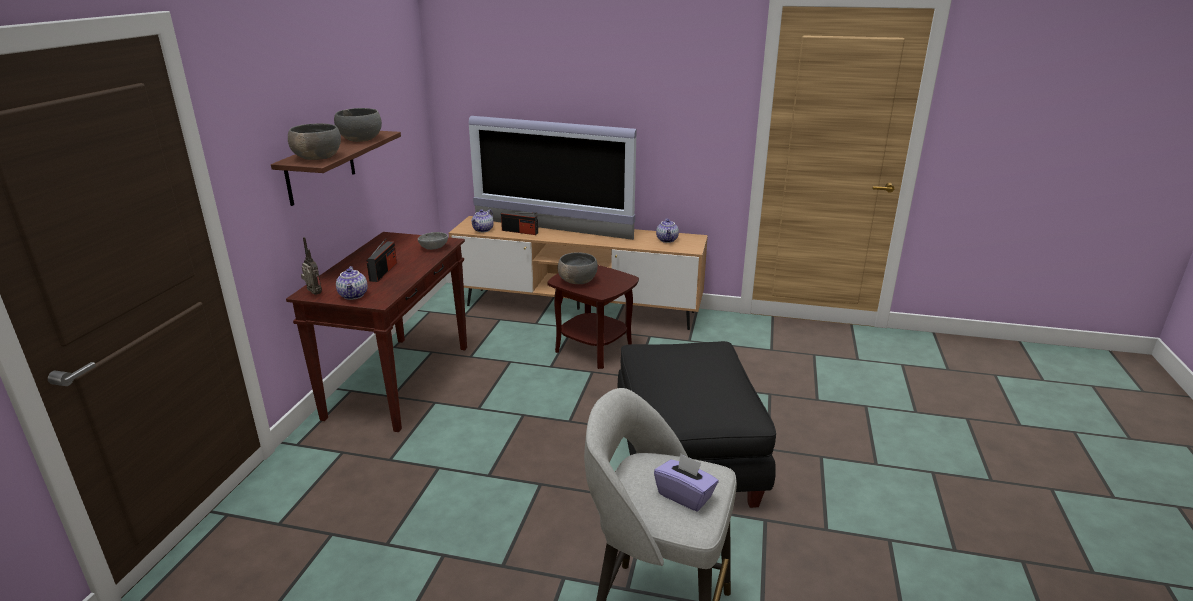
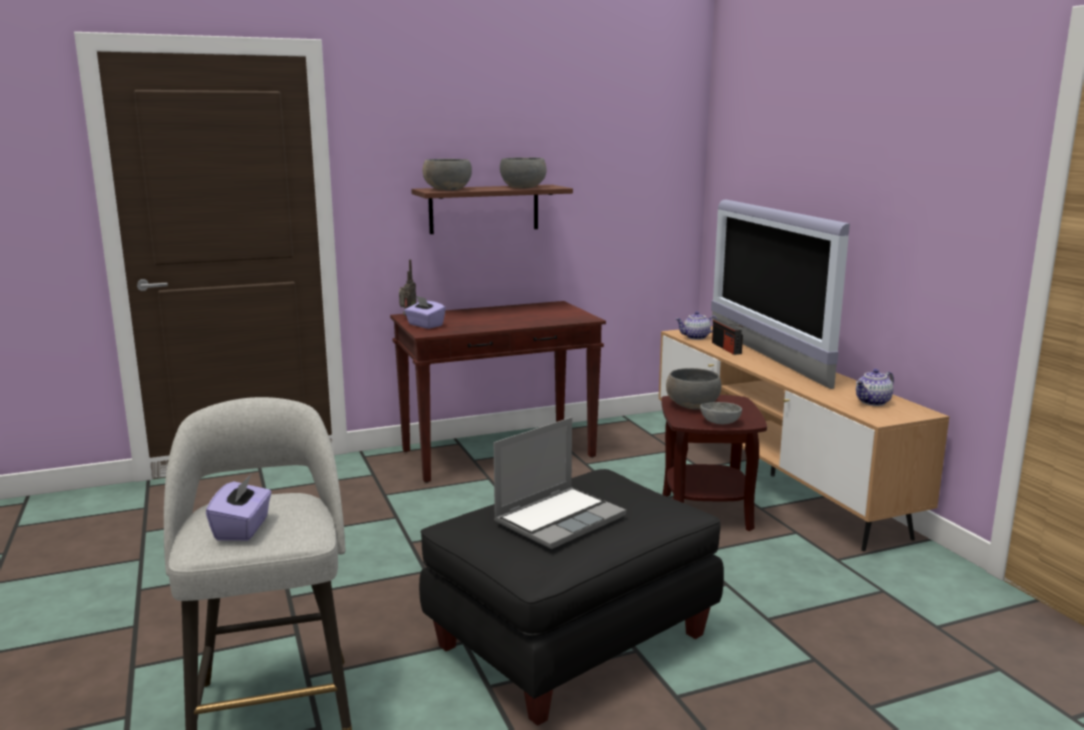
camera: 55 degrees right, 10 degrees down
(354, 295) = (425, 325): teapot -> purple tissue box
(383, 272) = (484, 320): radio -> none
(433, 247) = (563, 318): grey bowl -> grey bowl (719, 422)
(698, 384) = (560, 518): none -> laptop

